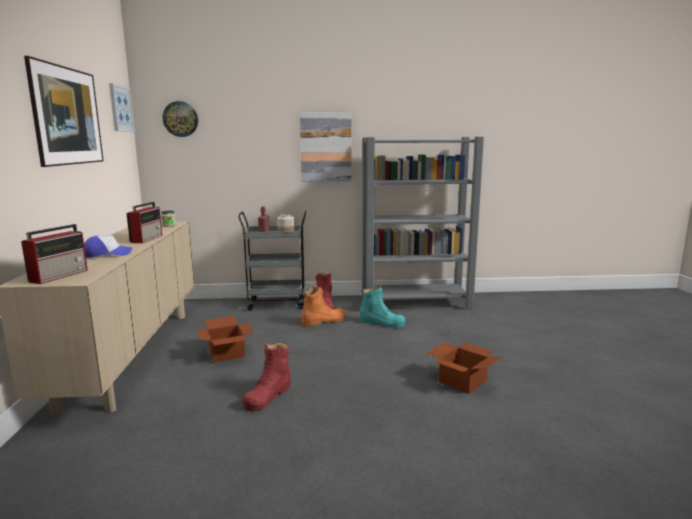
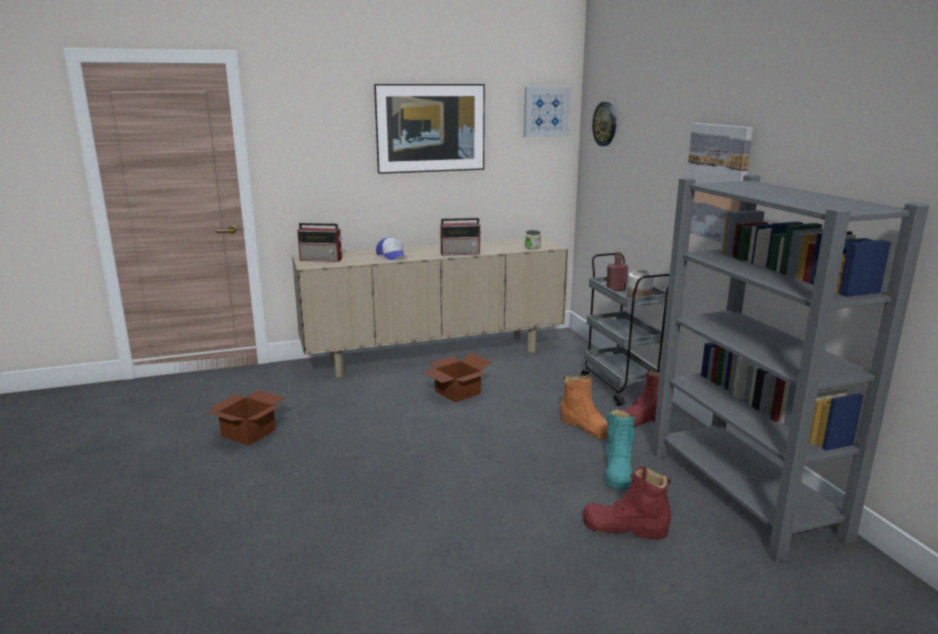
camera: 75 degrees right, 5 degrees up
(268, 396) = (376, 431): red boot -> red boot (625, 527)
(462, 380) = (453, 553): cardboard box -> cardboard box (250, 432)

